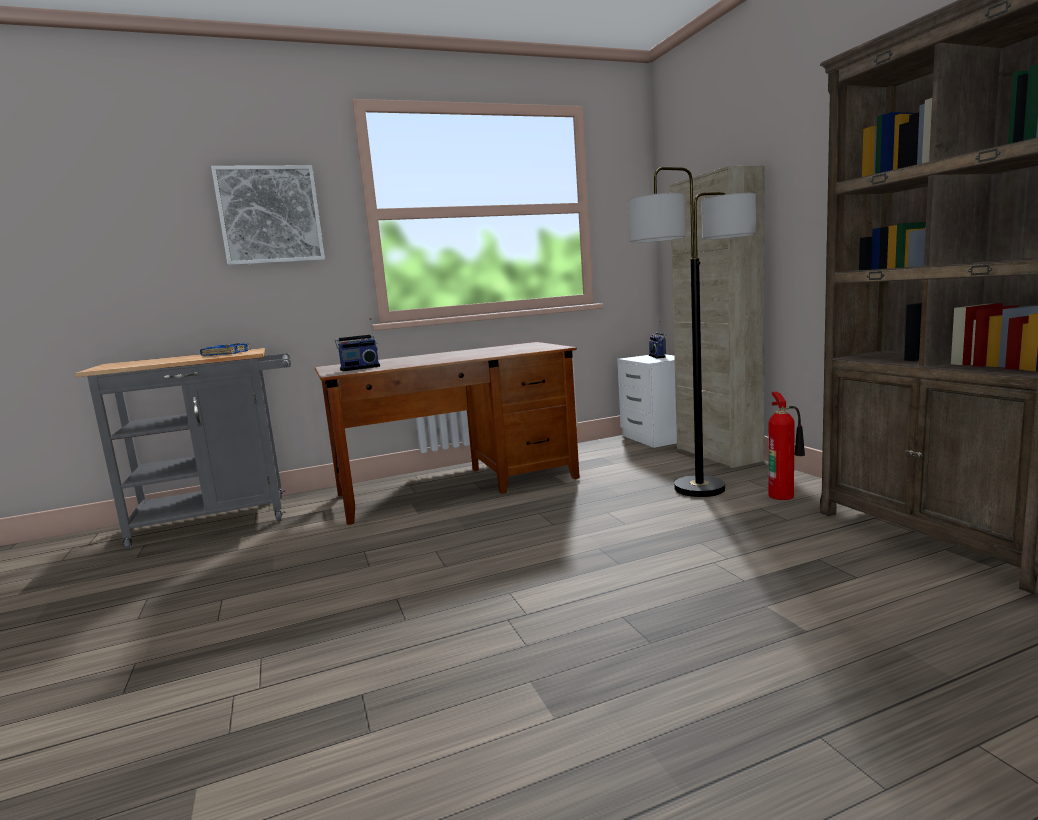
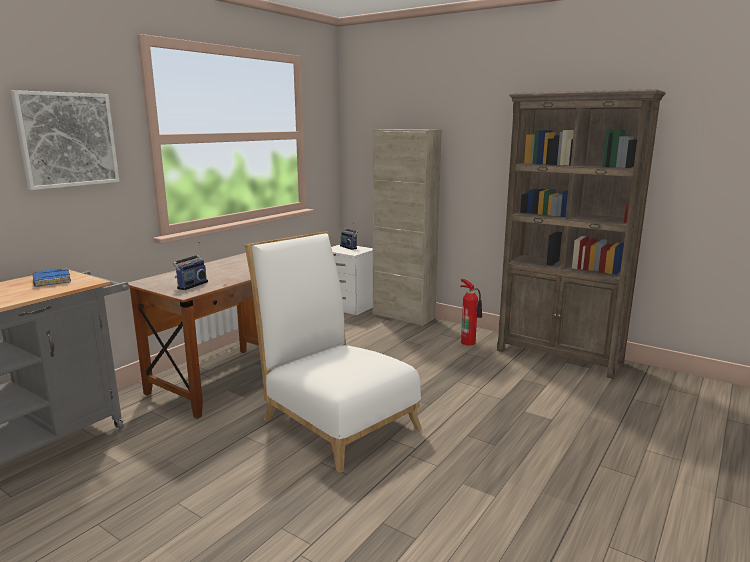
camera: 35 degrees left, 5 degrees up
(475, 555) = (334, 419): none -> white chair
(699, 488) = (419, 344): floor lamp -> none

